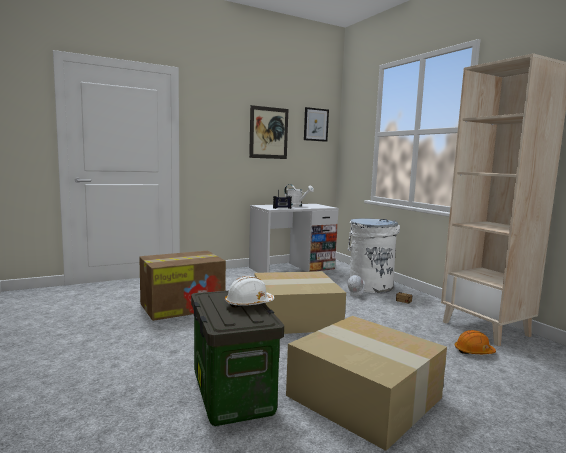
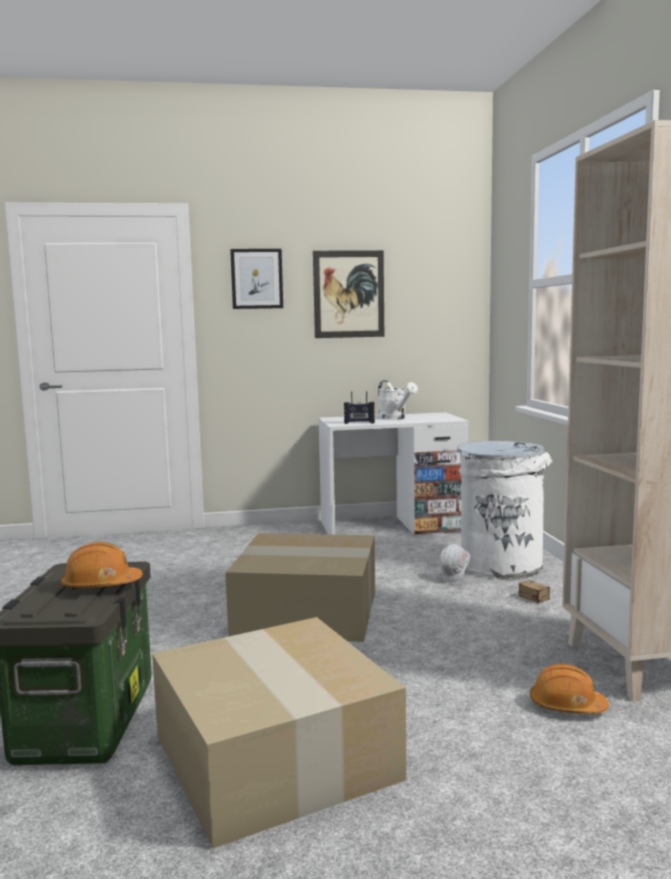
camera: 20 degrees right, 0 degrees up
(183, 306) = (156, 580): cardboard box -> none
(249, 303) = (101, 585): white hard hat -> orange hard hat
(316, 124) = (440, 272): picture -> picture (257, 279)

